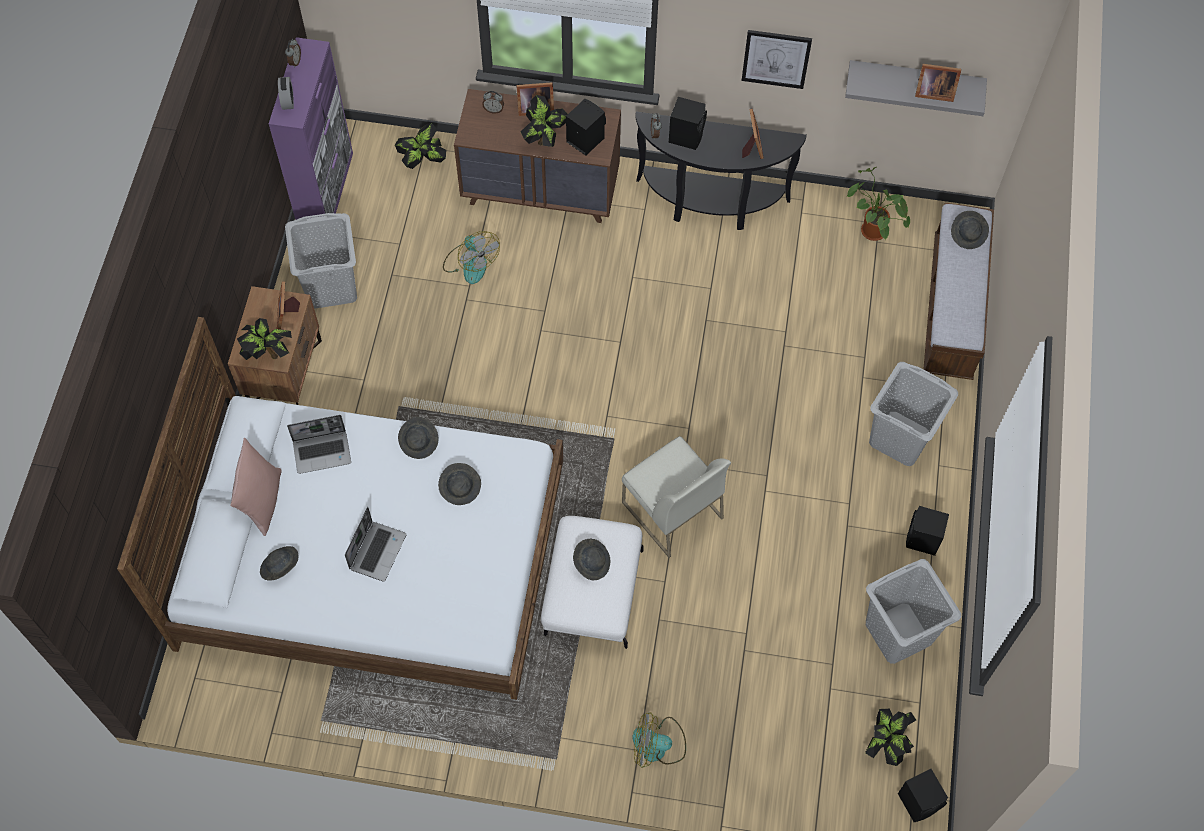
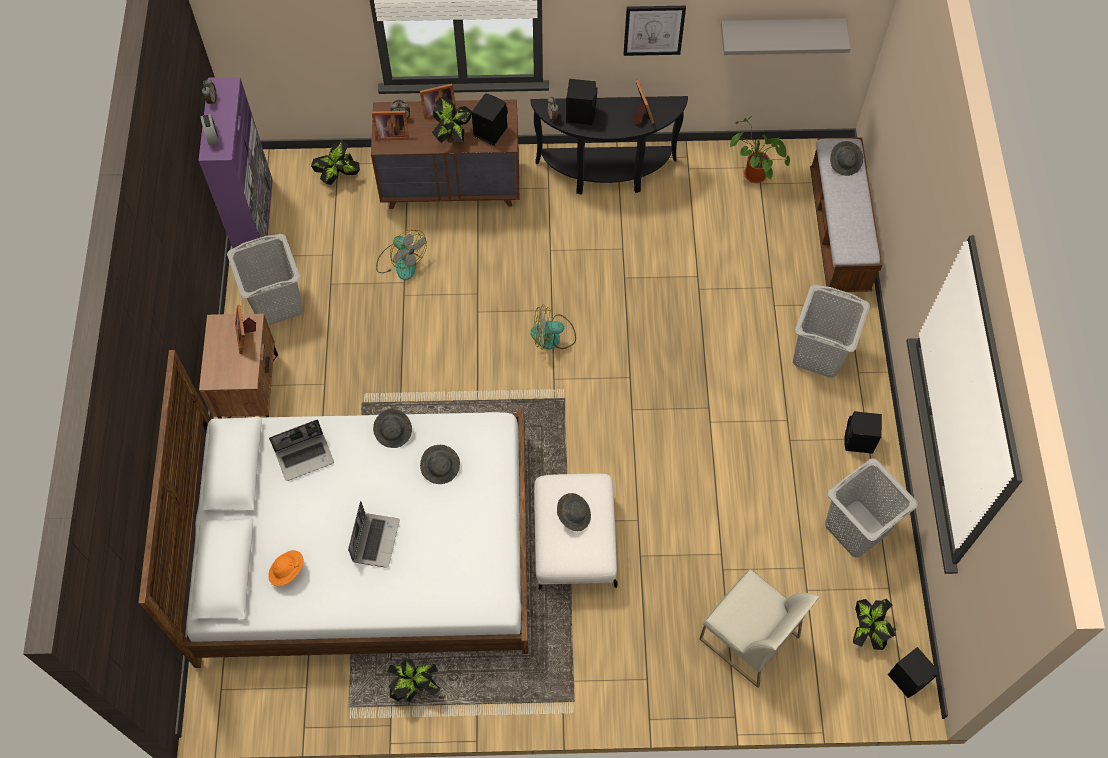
camera: 10 degrees left, 0 degrees up
(262, 501) = (257, 513): pink pillow -> none
(268, 354) = (235, 375): potted plant -> potted plant (414, 687)
(280, 567) = (287, 572): grey hat -> orange hat
(658, 746) = (664, 671): fan -> fan (553, 337)
(671, 510) = (630, 454): white chair -> white chair (748, 638)
(933, 92) = (801, 37): picture frame -> picture frame (390, 133)

